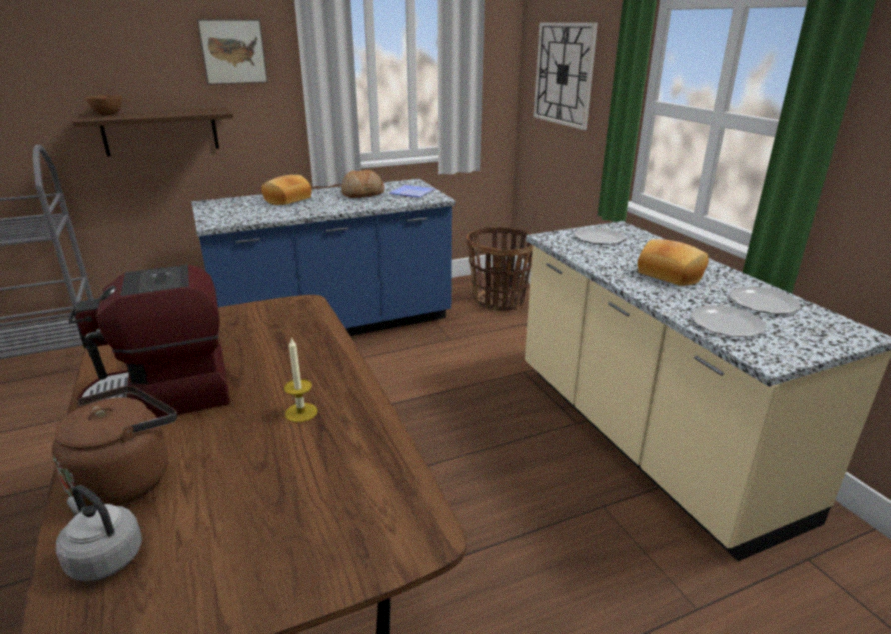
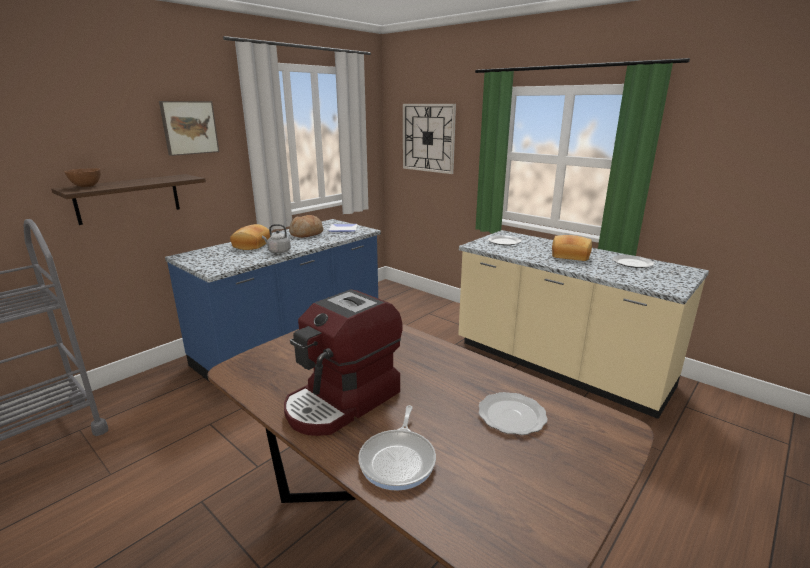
camera: 25 degrees left, 5 degrees down
(103, 557) = (458, 512): grey kettle -> grey kettle (278, 251)
(128, 478) = (399, 460): brown kettle -> frying pan
(301, 412) = (456, 384): candle -> none
(499, 301) = (398, 301): basket -> none
(725, 324) = (631, 277): plate -> plate (511, 416)

